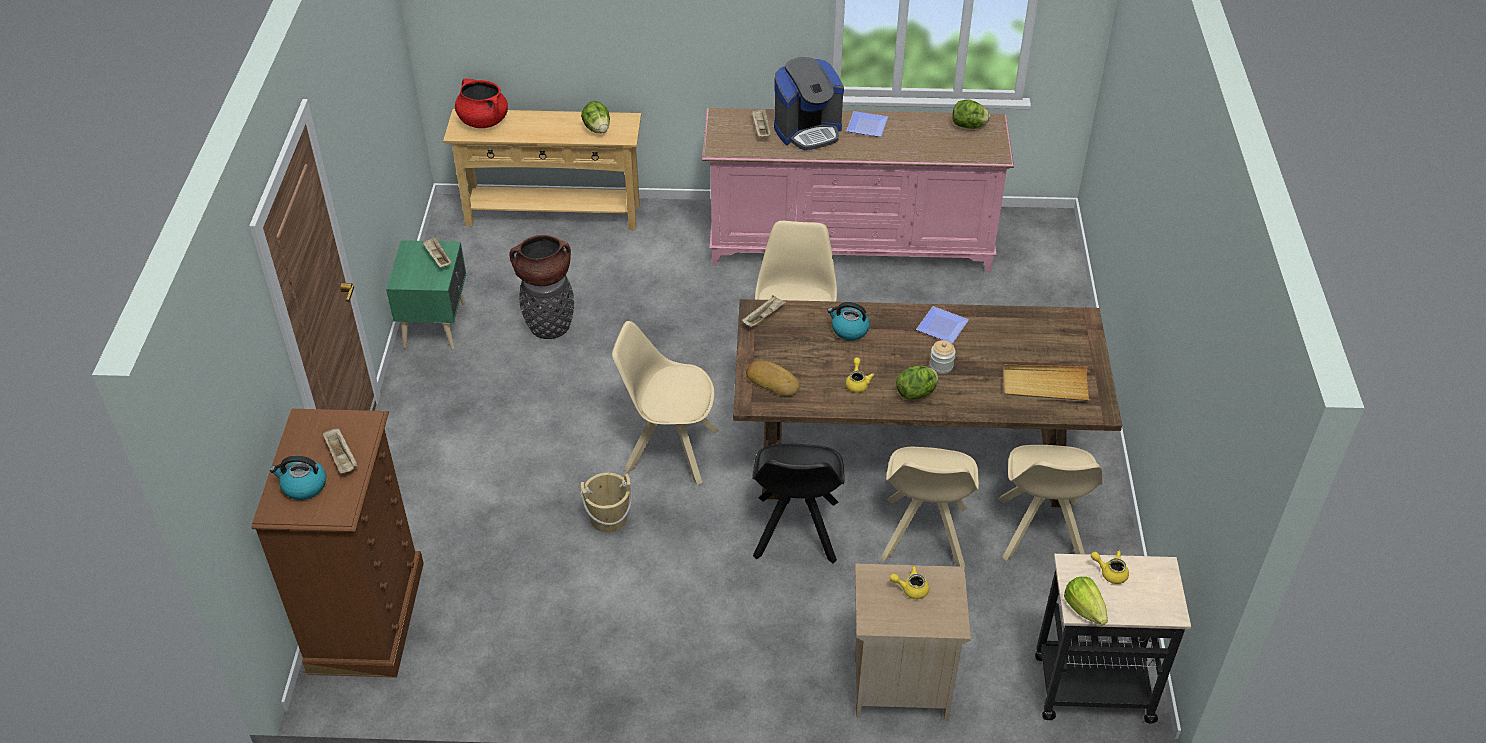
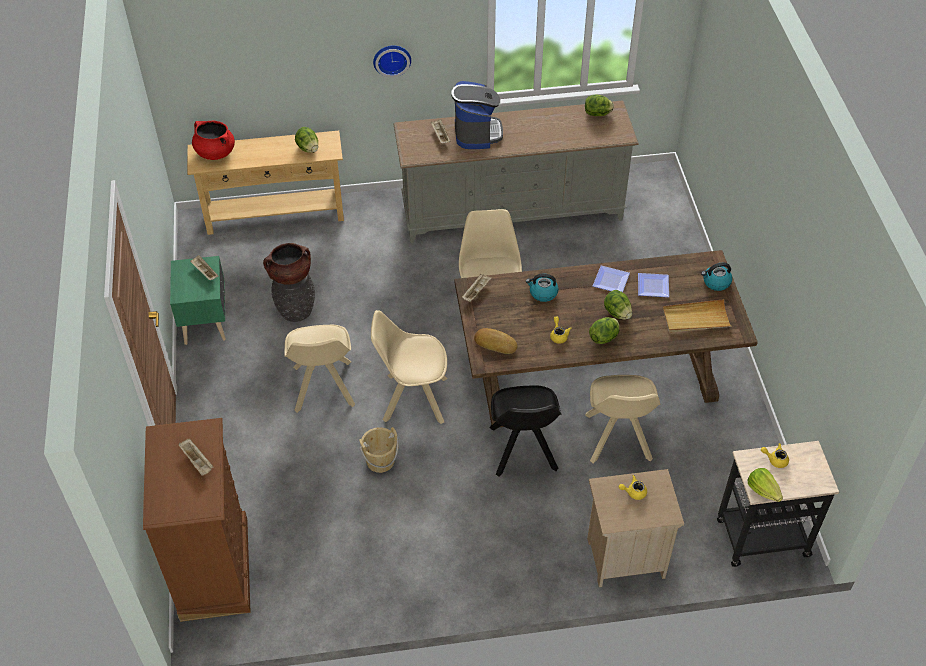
camera: 10 degrees left, 5 degrees up
(303, 486) = (174, 489): kettle -> kettle (716, 282)
(711, 25) = (391, 59): none -> wall clock
(808, 130) = (476, 133): coffee machine -> coffee machine turned 60 degrees counterclockwise
(850, 246) = (512, 212): pink cabinet -> grey cabinet
(868, 127) = (522, 124): plate -> plate (654, 287)
(941, 366) = (617, 313): jar -> lettuce
(1040, 532) = (701, 424): beige chair -> beige chair (323, 388)

